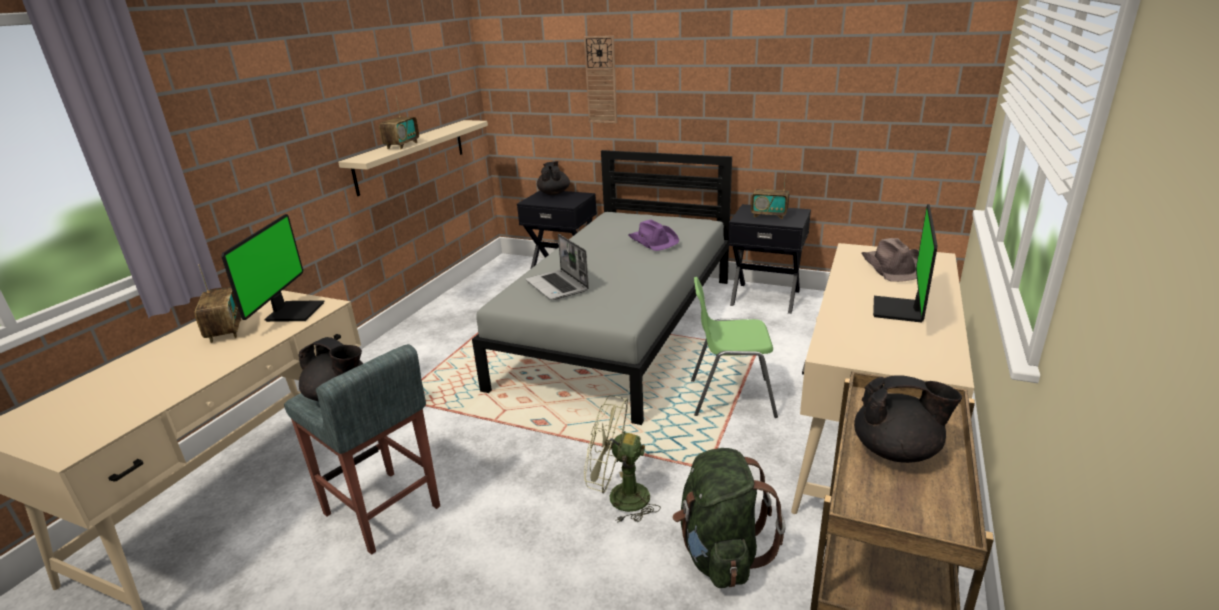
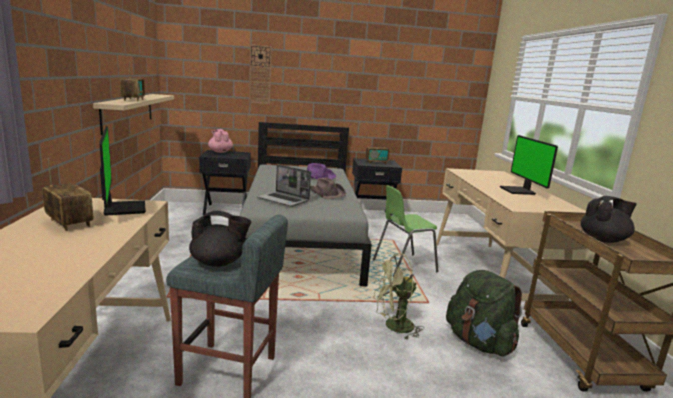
camera: 30 degrees left, 10 degrees down
(554, 193) = (220, 152): black teapot -> pink teapot
(894, 267) = (487, 176): brown hat -> brown hat (327, 193)

